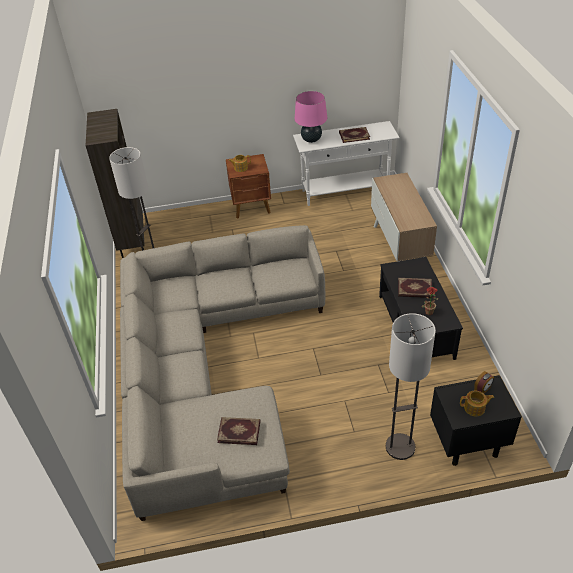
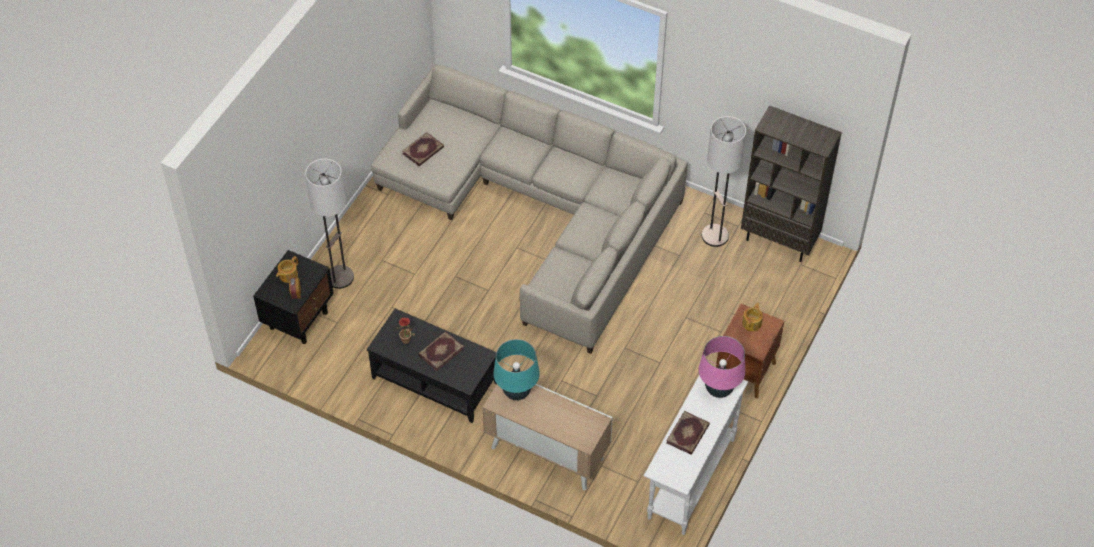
camera: 125 degrees right, 10 degrees up
(407, 218) = (517, 392): none -> turquoise table lamp

